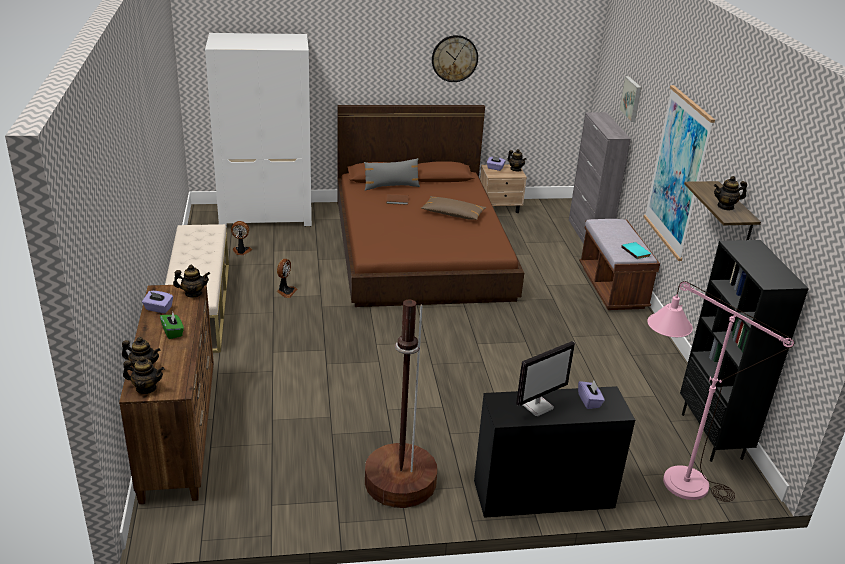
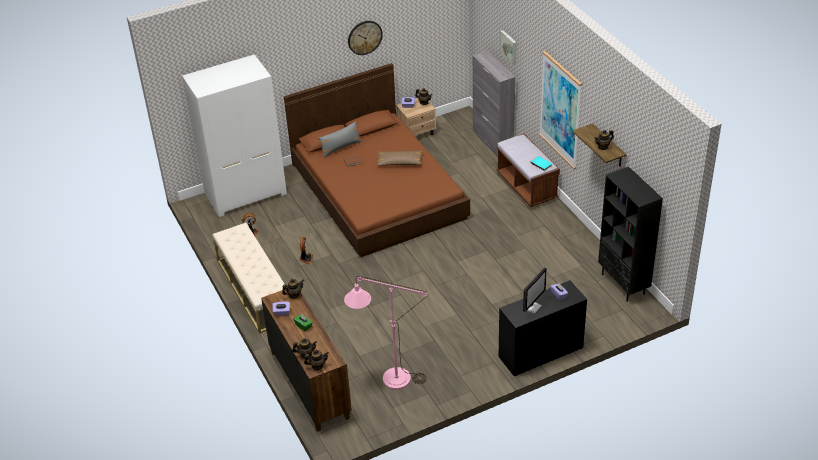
camera: 15 degrees left, 10 degrees up
(400, 482) = (457, 371): brown floor lamp -> none
(672, 480) = (609, 320): pink floor lamp -> pink floor lamp (388, 379)

